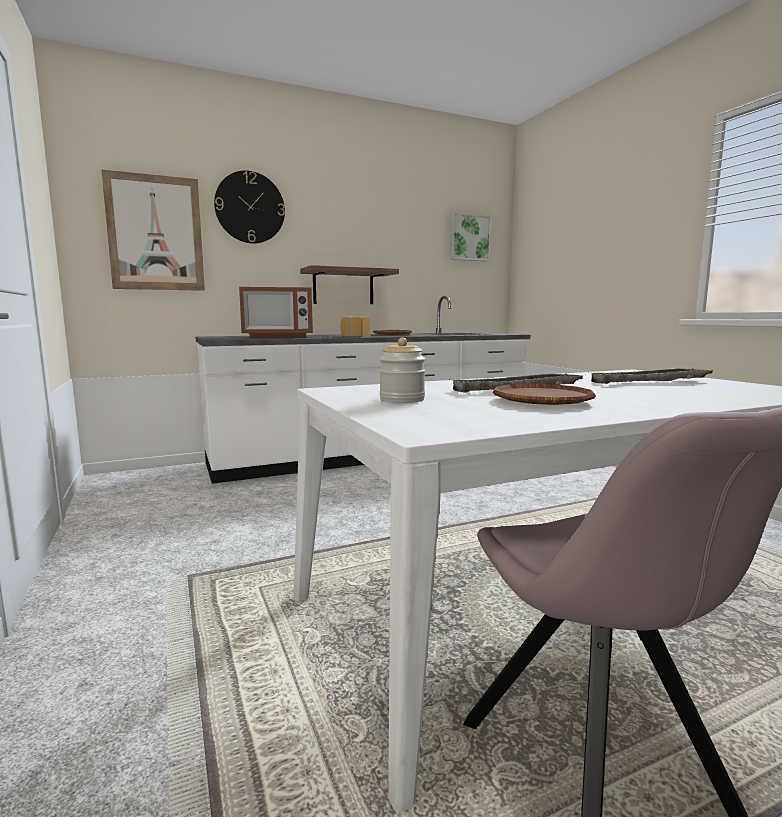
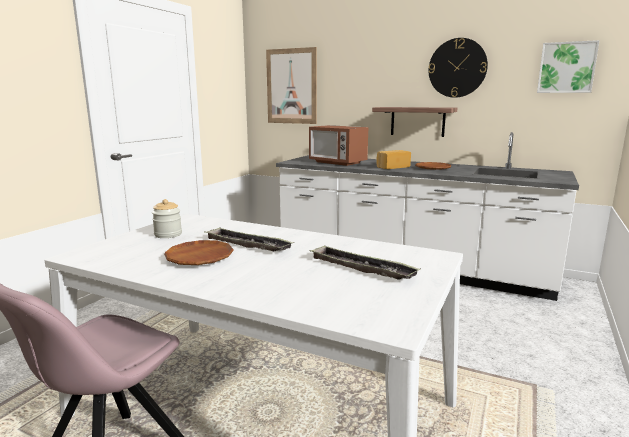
camera: 50 degrees right, 5 degrees up
(250, 207) = (349, 62): wall clock -> wall clock (457, 68)

